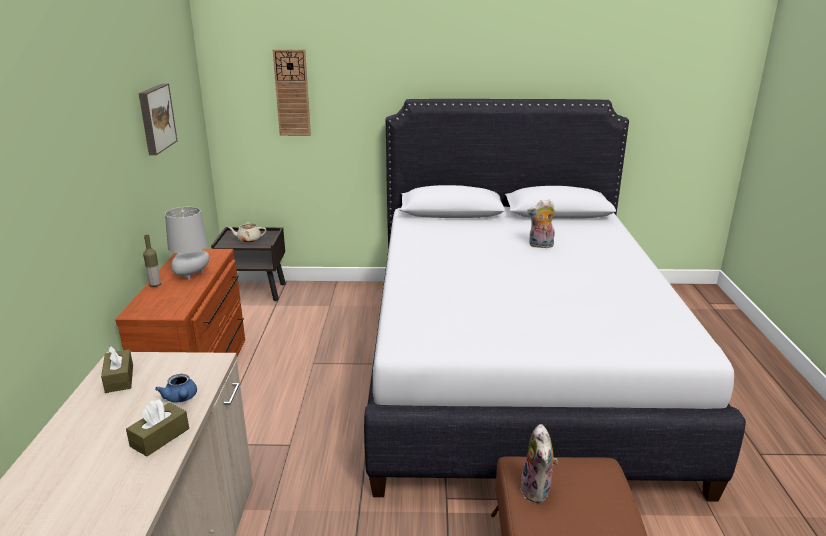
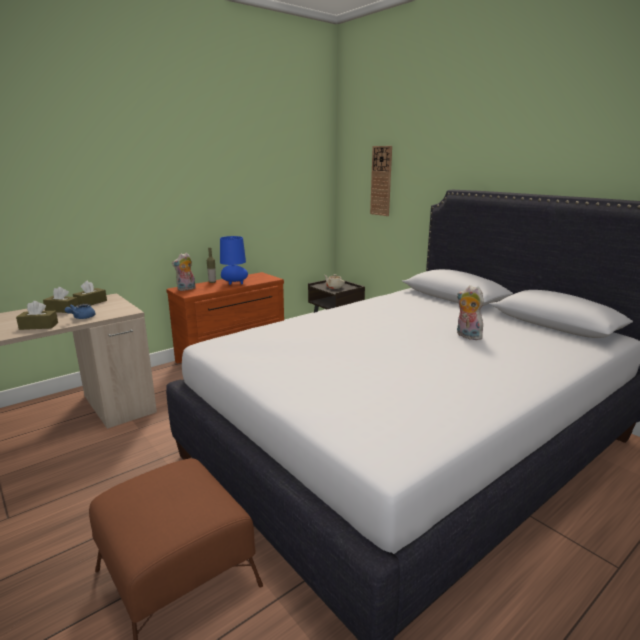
camera: 50 degrees right, 5 degrees down
(111, 406) = (62, 310): none -> brown tissue box
(155, 118) = (258, 181): picture -> none
(192, 276) = (234, 284): grey table lamp -> blue table lamp
(538, 491) = (151, 486): plush toy -> plush toy (186, 289)

